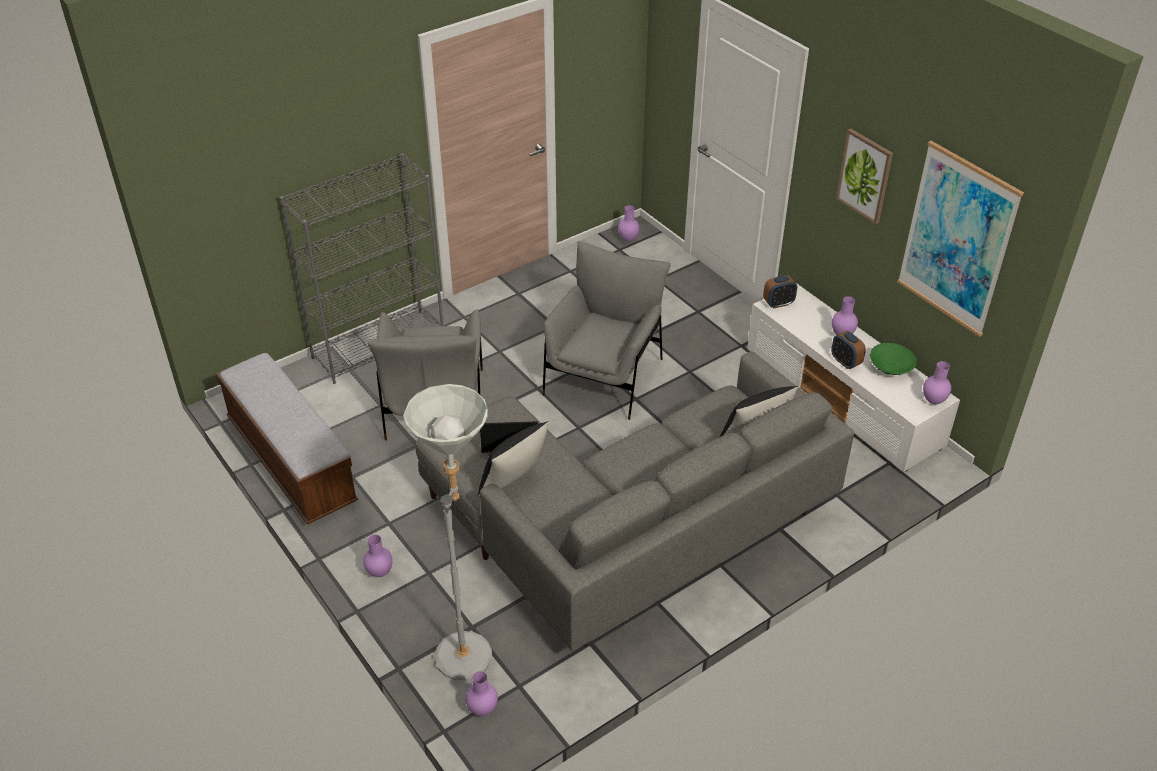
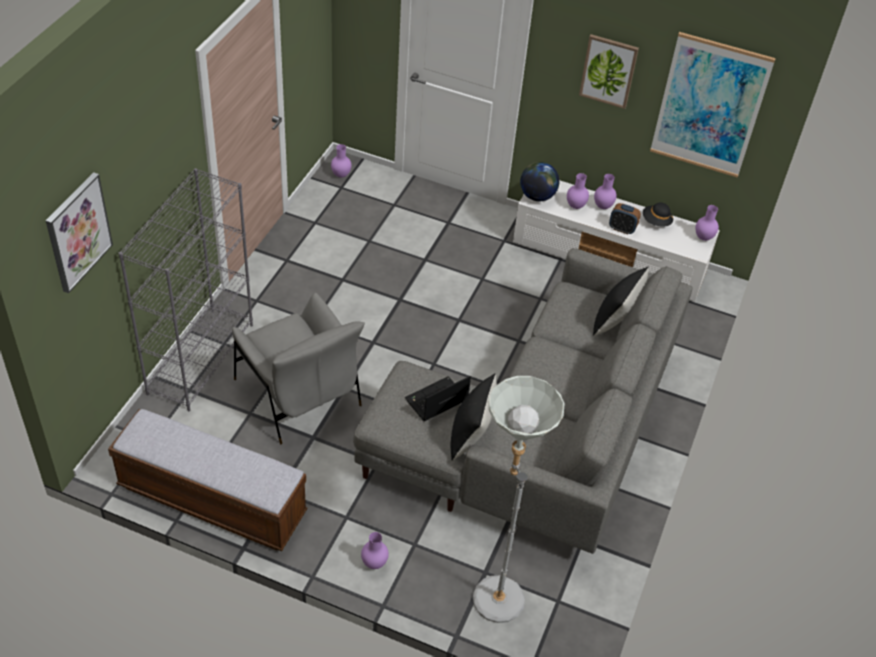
camera: 35 degrees left, 5 degrees up
(226, 155) = (78, 232): none -> picture
(482, 709) = (545, 634): purple vase -> purple vase (575, 206)
(604, 376) = (418, 309): grey armchair -> none
(778, 303) = (537, 196): alarm clock -> globe
(890, 368) = (656, 222): green bowl -> black hat

